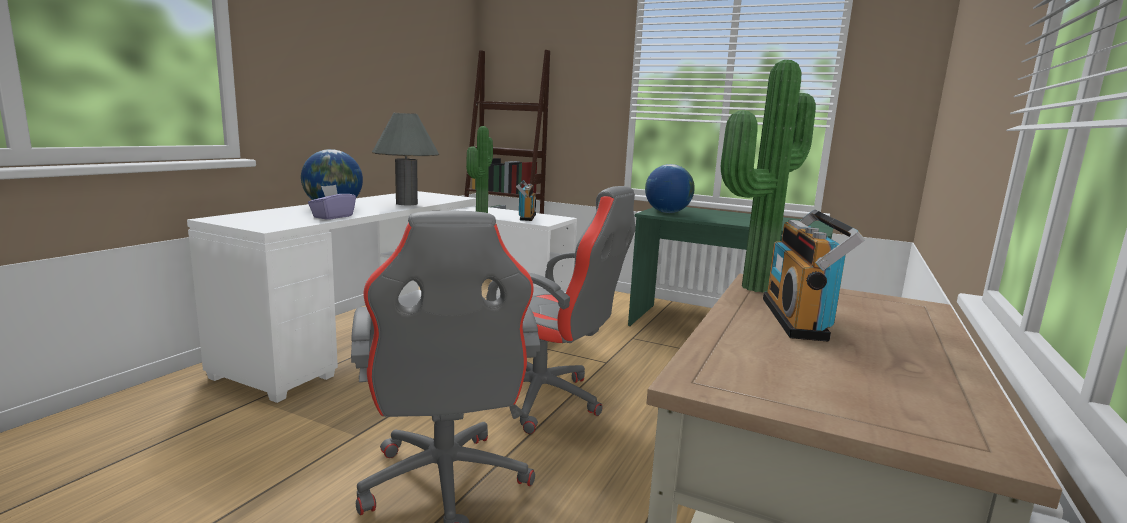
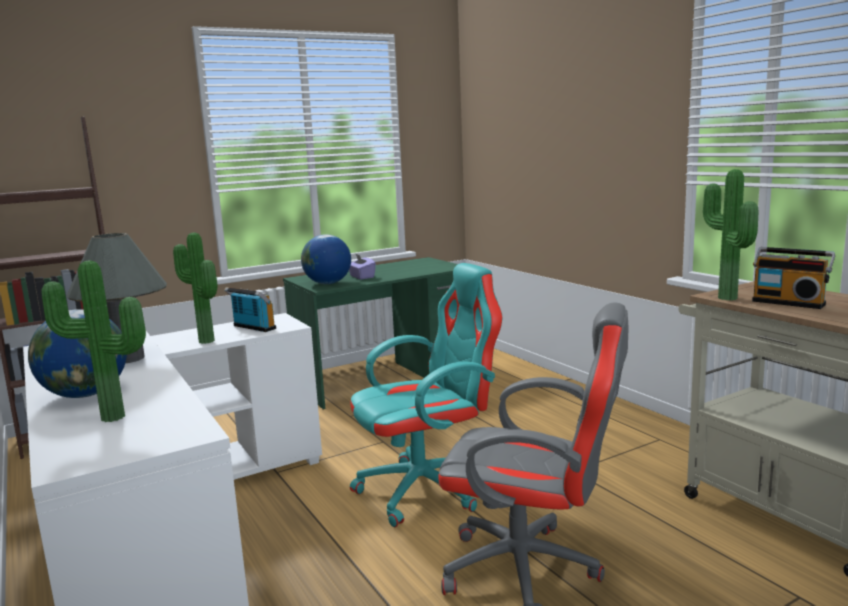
camera: 55 degrees left, 0 degrees up
(292, 214) = (111, 419): none -> potted plant
(332, 217) = (166, 399): purple tissue box -> purple tissue box (361, 277)
(548, 403) = (430, 488): grey office chair -> turquoise office chair

